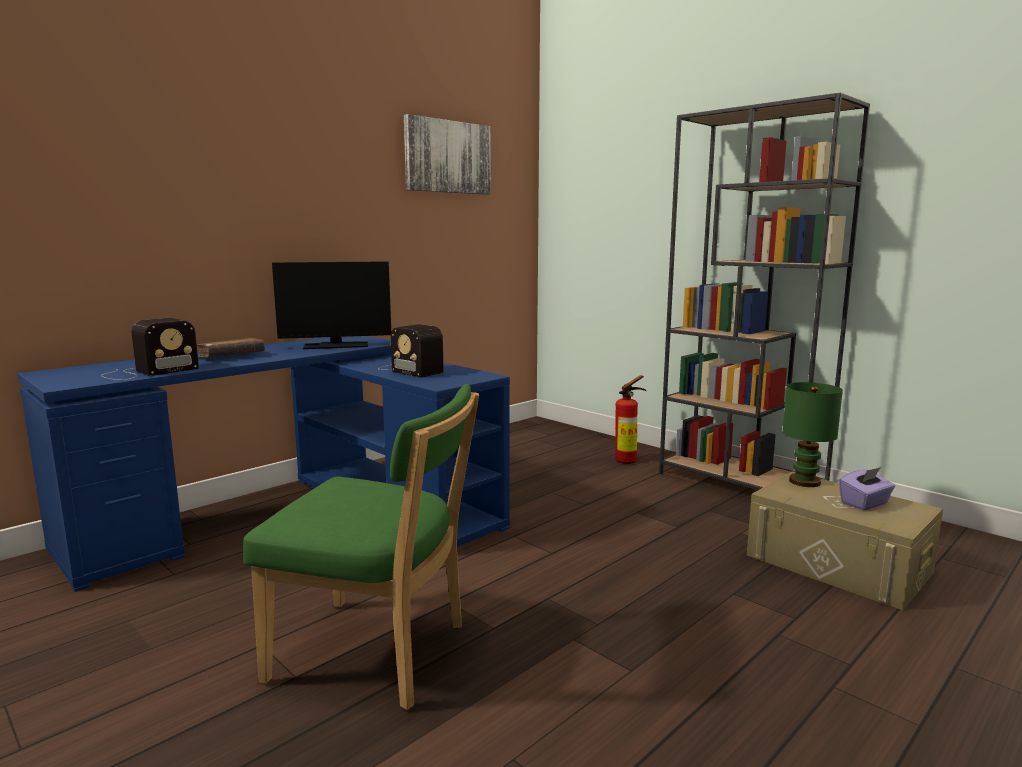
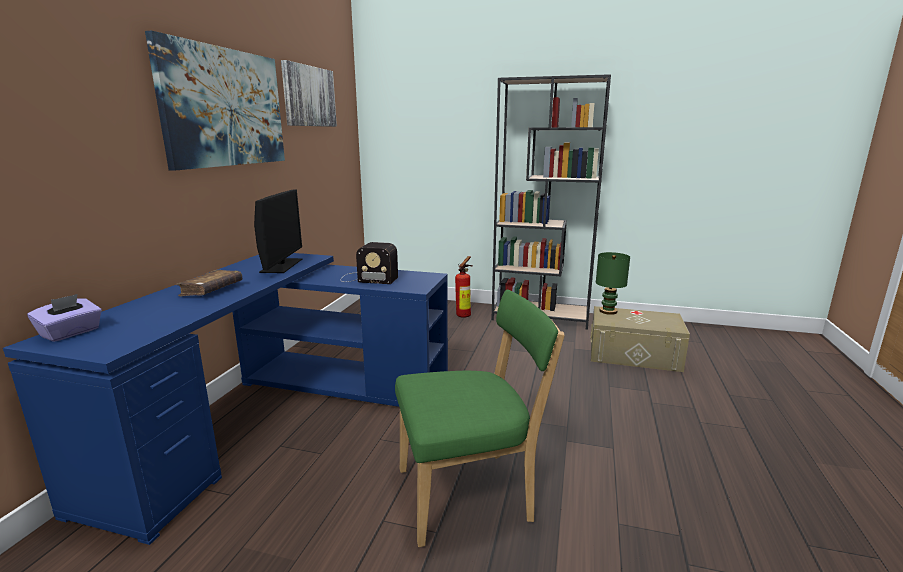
camera: 30 degrees left, 5 degrees up
(147, 372) = (167, 320): radio -> none
(311, 167) = (225, 108): none -> picture
(336, 345) = (281, 265): monitor -> monitor turned 45 degrees counterclockwise
(865, 503) = (648, 318): purple tissue box -> purple tissue box (71, 333)

